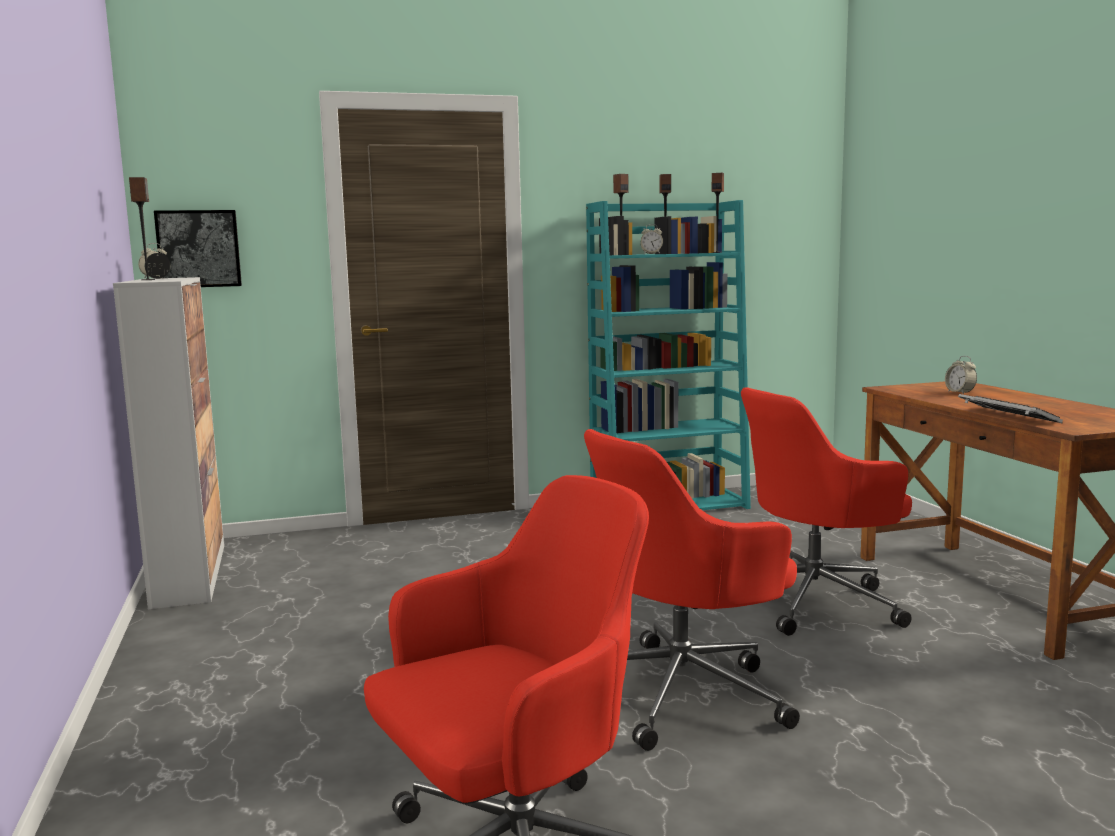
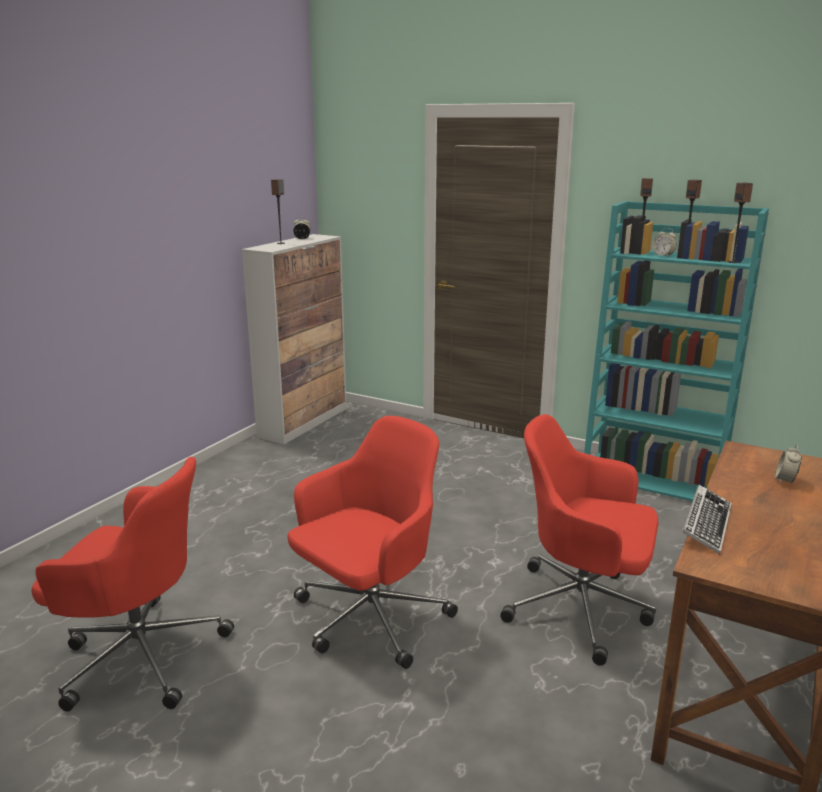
camera: 45 degrees right, 10 degrees up
(199, 249) = (350, 215): picture -> none
(684, 692) = (369, 619): red office chair -> red office chair turned 120 degrees clockwise

